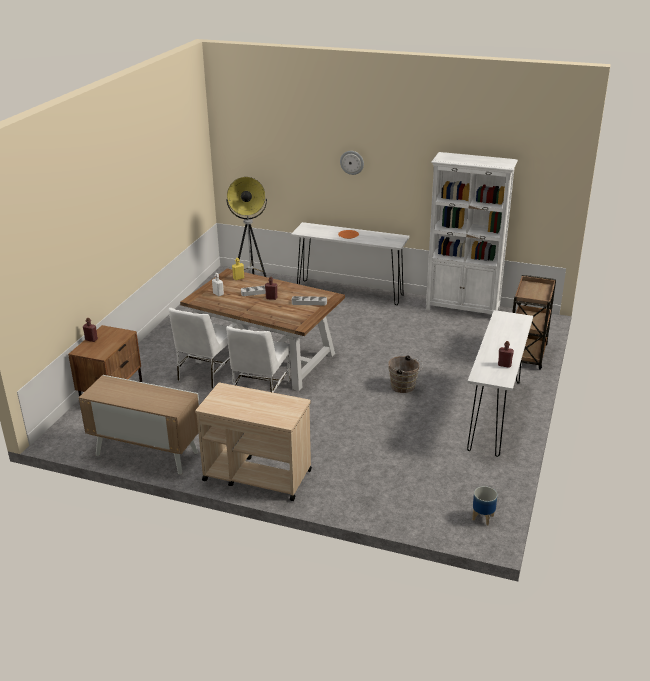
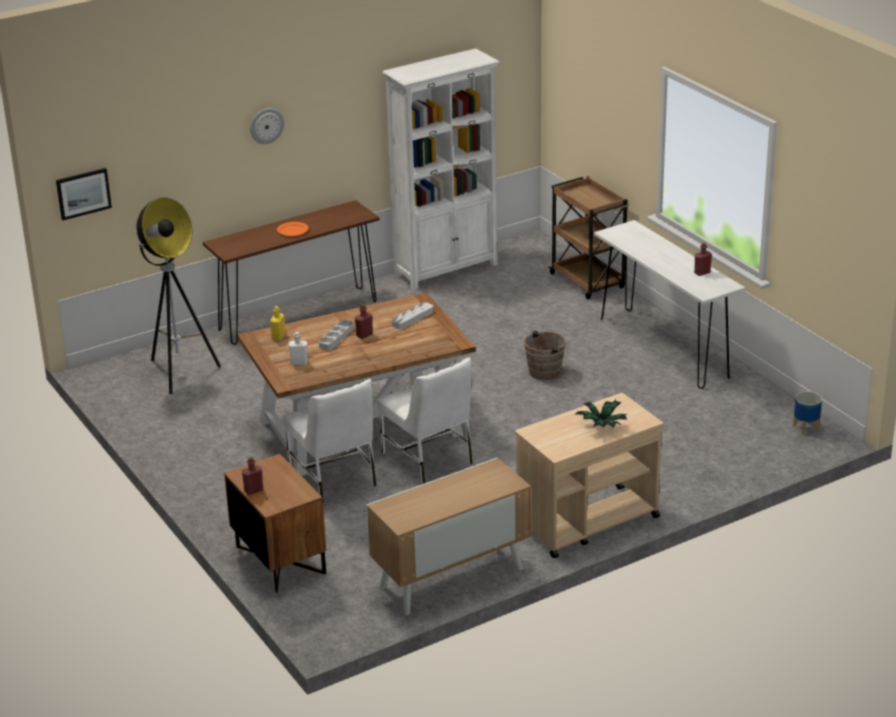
camera: 50 degrees left, 0 degrees up
(233, 164) = (83, 193): none -> picture
(258, 409) = (601, 426): none -> potted plant
(349, 292) = (298, 315): white console table -> brown console table

